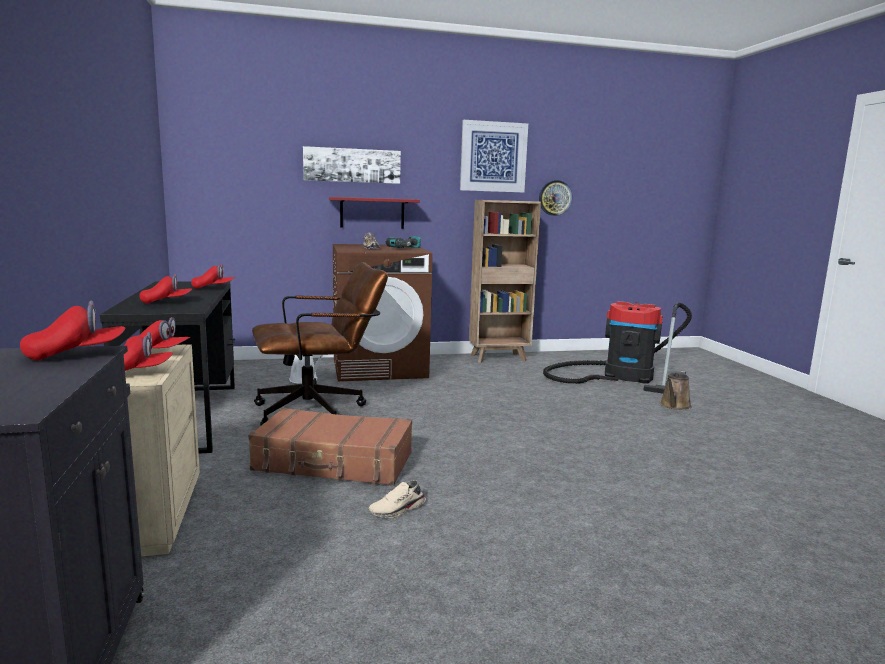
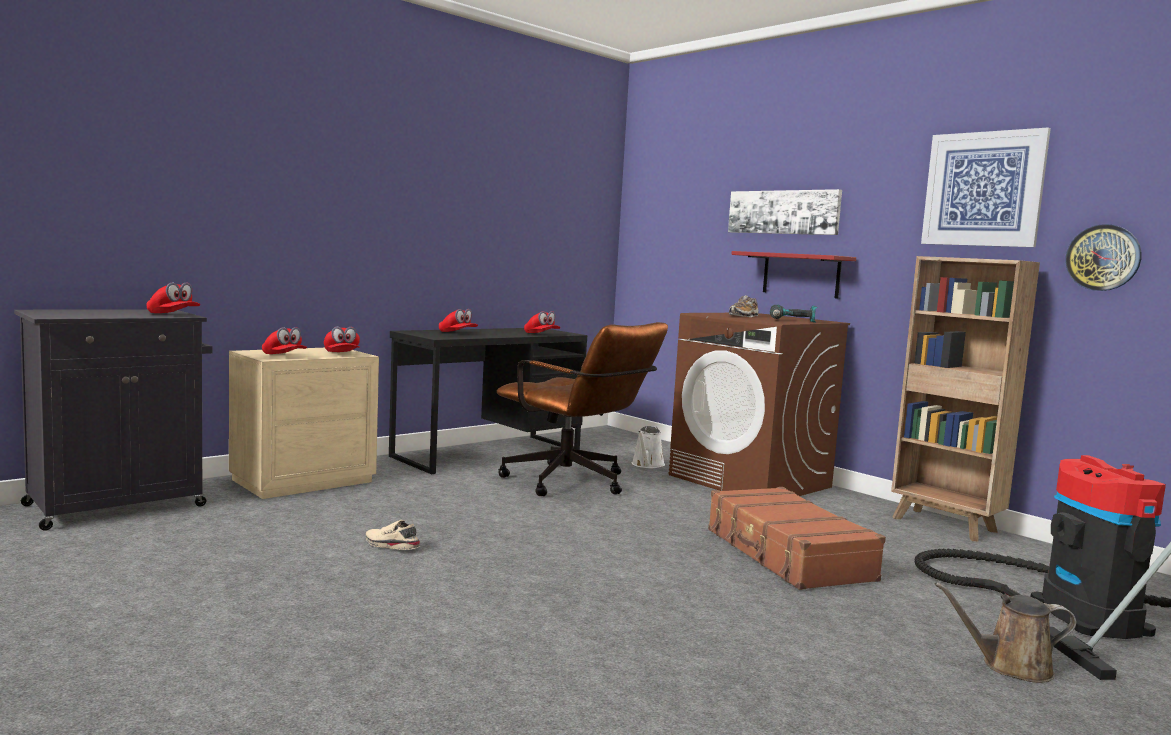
camera: 60 degrees right, 5 degrees down
(334, 462) = (462, 510): brown suitcase -> brown suitcase (787, 555)

